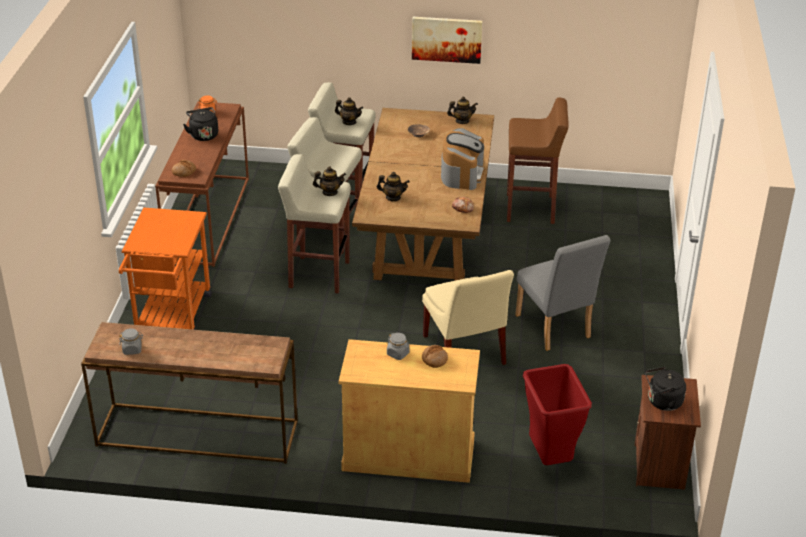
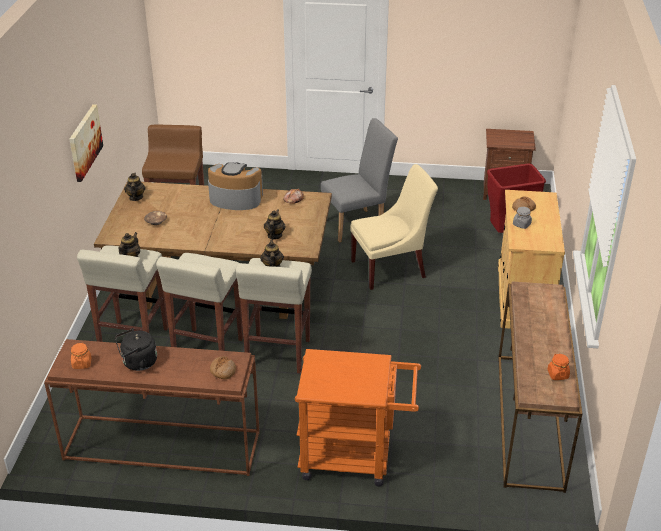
camera: 90 degrees left, 0 degrees up
(132, 349) = (557, 374): grey jar -> orange jar
(662, 402) = (514, 141): black kettle -> none

